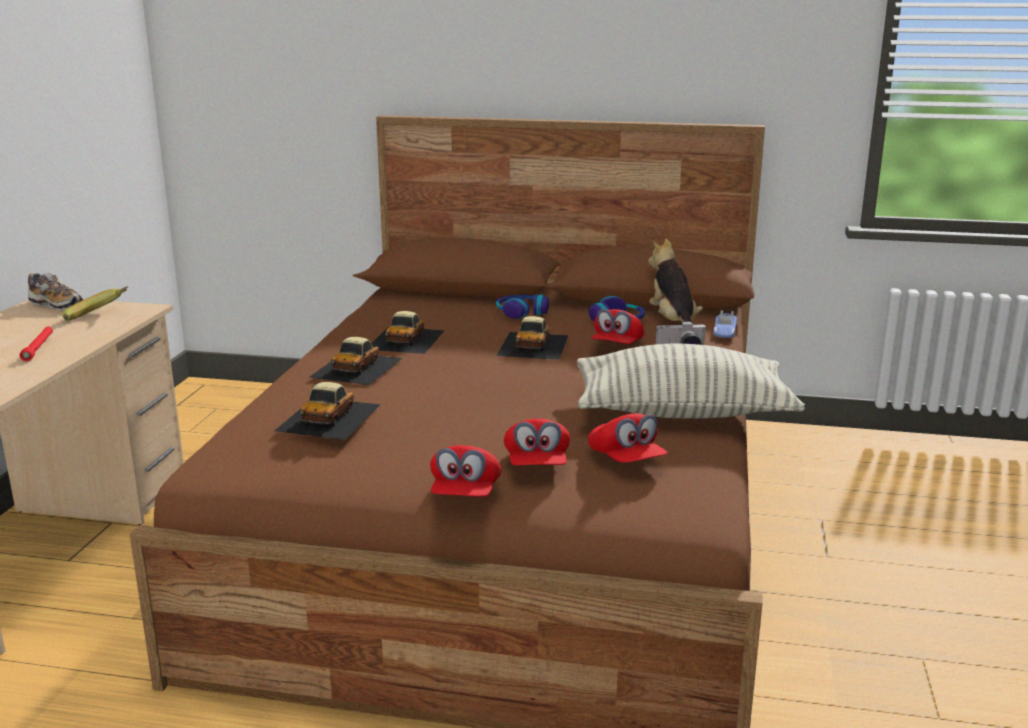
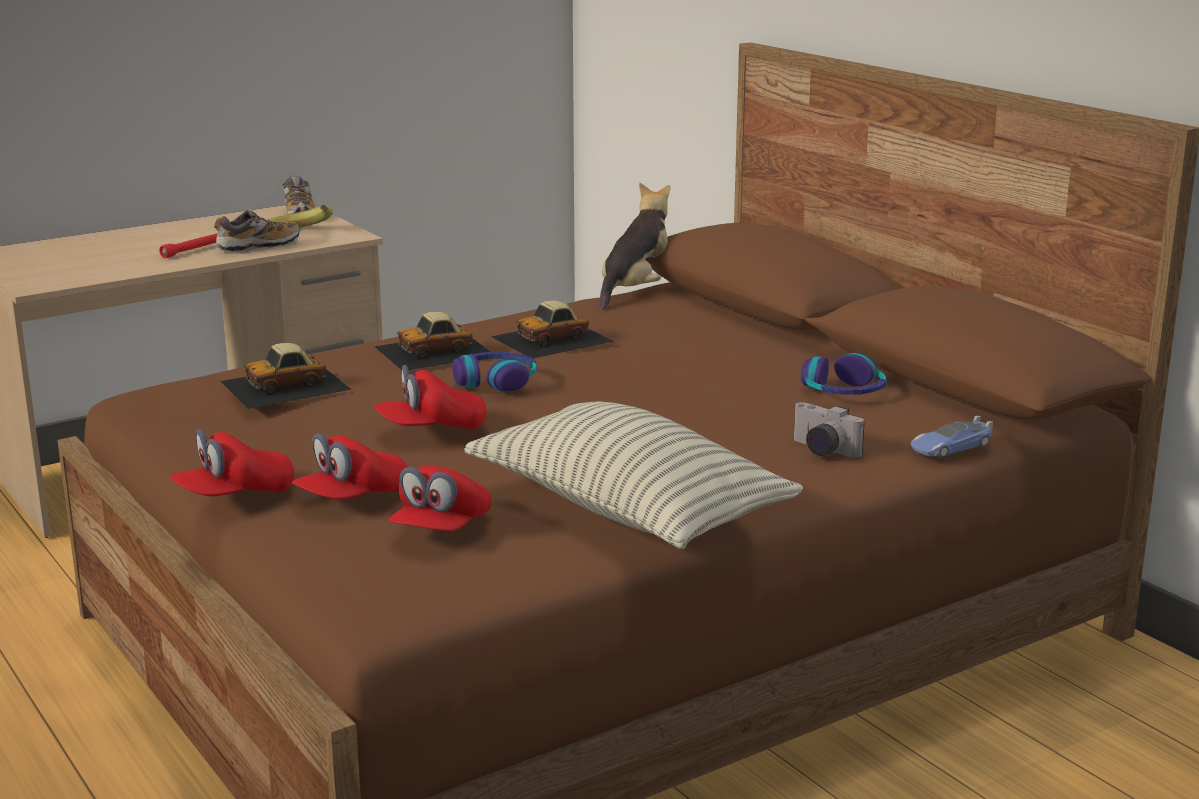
camera: 45 degrees right, 0 degrees up
(89, 333) = (258, 247): none -> shoe
(521, 312) = (756, 348): headphones -> headphones (496, 381)
(534, 345) = (662, 385): toy car -> none
(617, 346) = (759, 419): red cap -> red cap (431, 429)
(673, 323) = (908, 417): plush toy -> plush toy (637, 291)

